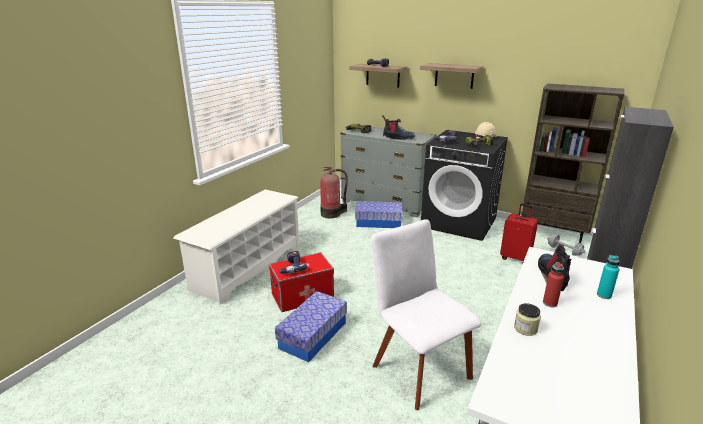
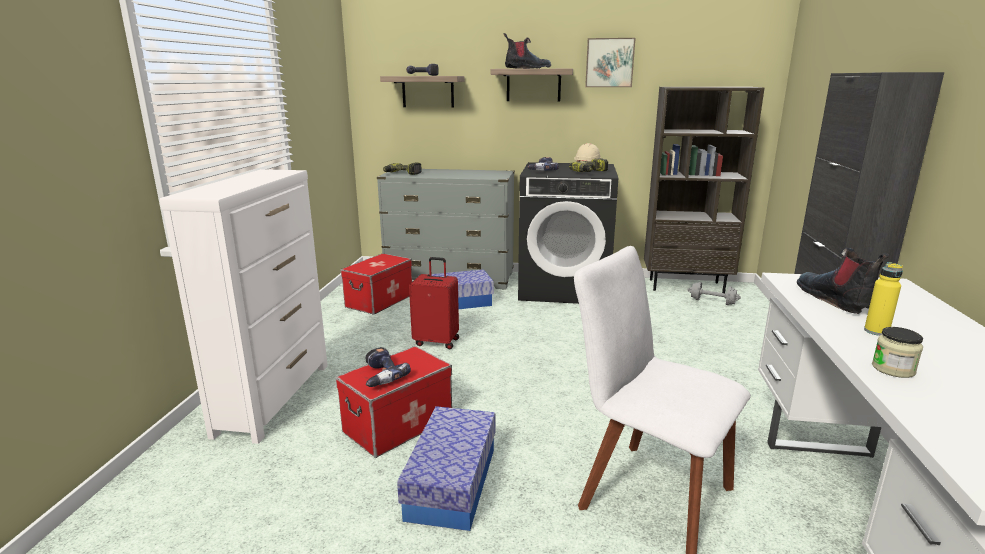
camera: 20 degrees left, 5 degrees down
(247, 266) = (275, 397): white shoe rack -> white dresser
(332, 213) = (379, 301): fire extinguisher -> storage box
(398, 138) = (467, 176): boot -> boot (527, 68)
(511, 63) = (609, 63): none -> picture
(515, 258) = (664, 319): red suitcase -> red suitcase (437, 341)
(550, 303) = (876, 331): red bottle -> yellow bottle
(604, 295) = (920, 311): turquoise bottle -> none

